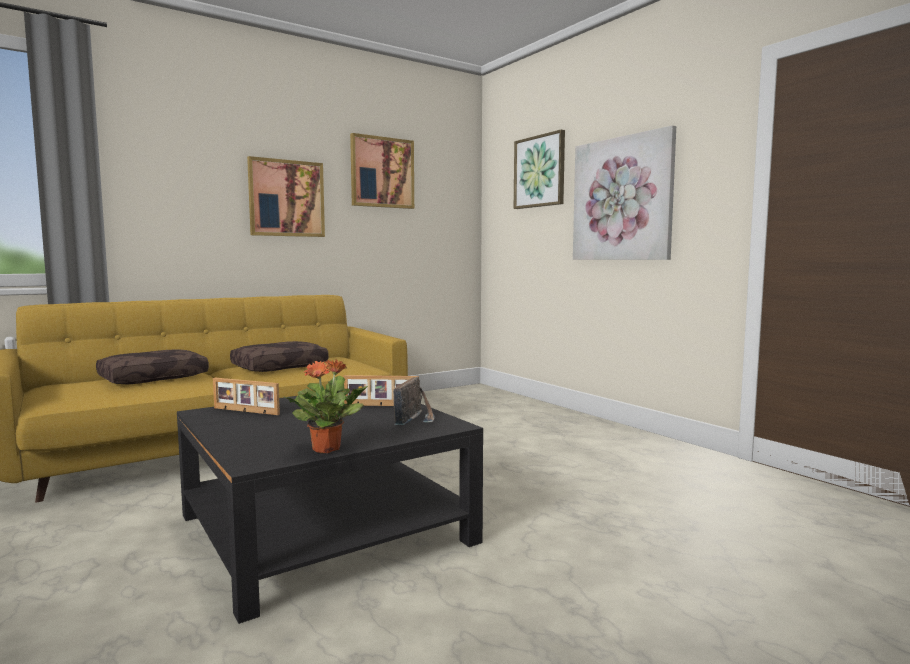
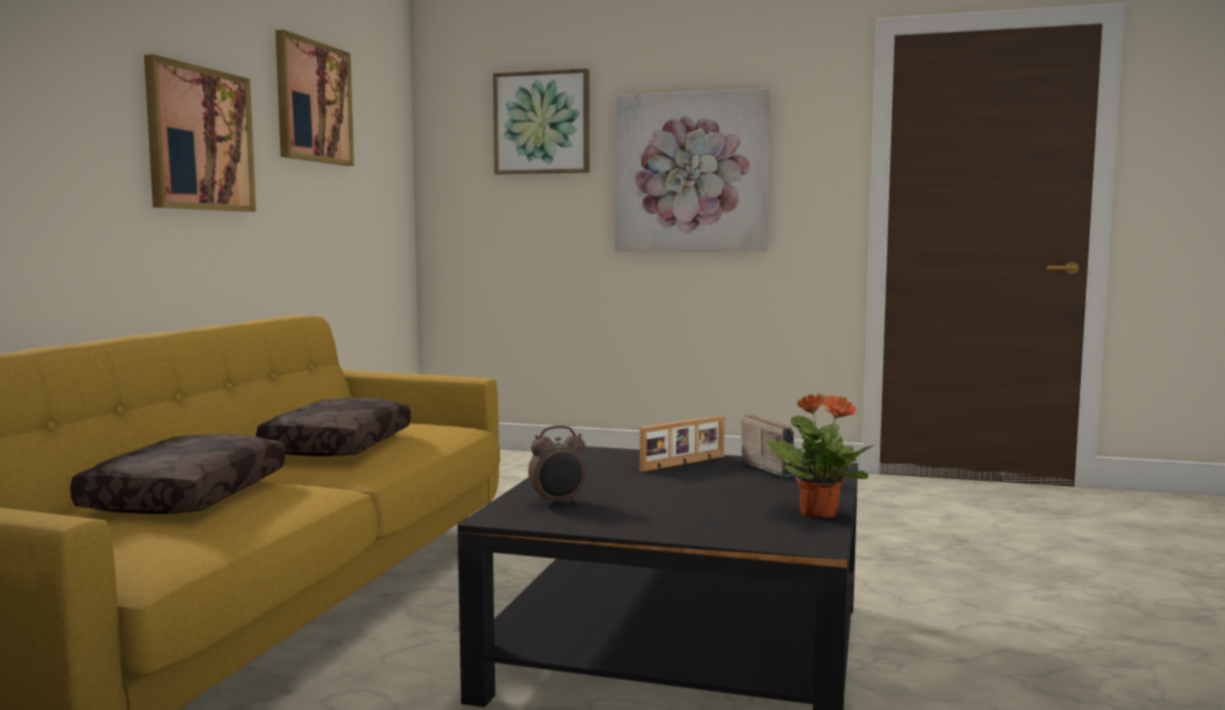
camera: 40 degrees left, 0 degrees up
(245, 411) = (558, 503): picture frame -> alarm clock

